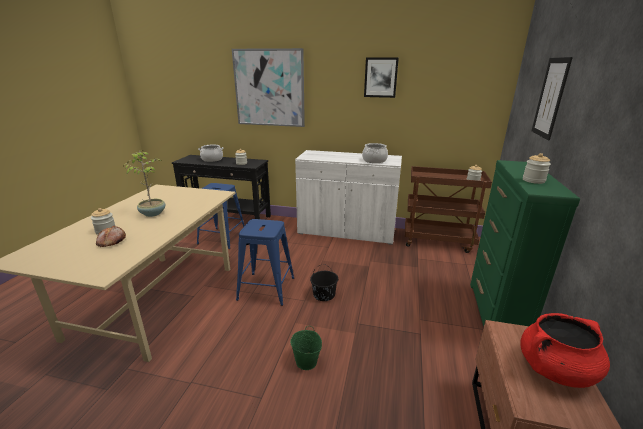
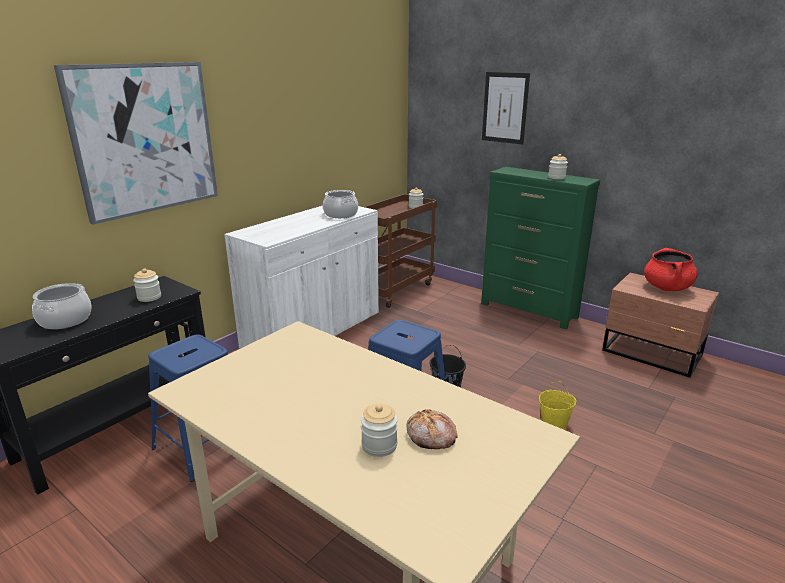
camera: 65 degrees left, 0 degrees up
(153, 213) = (331, 396): potted plant -> none
(306, 361) = (554, 424): green bucket -> yellow bucket
(380, 77) = (302, 100): picture -> none

